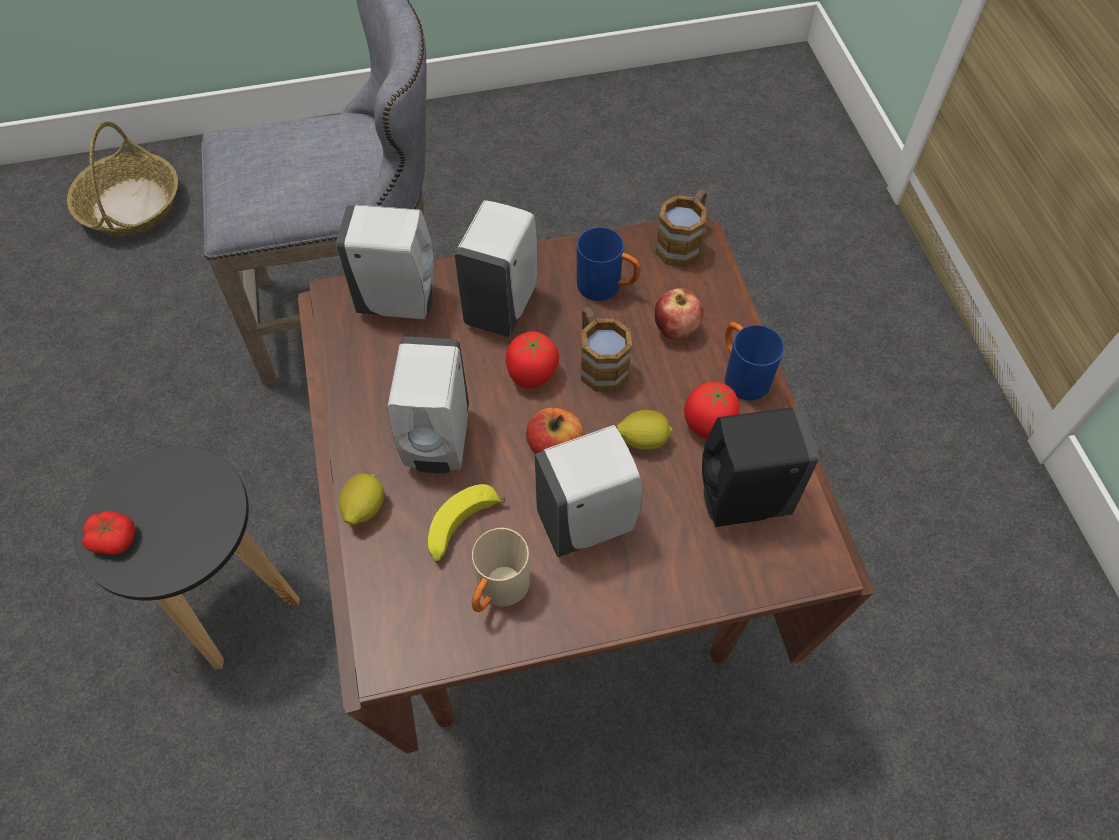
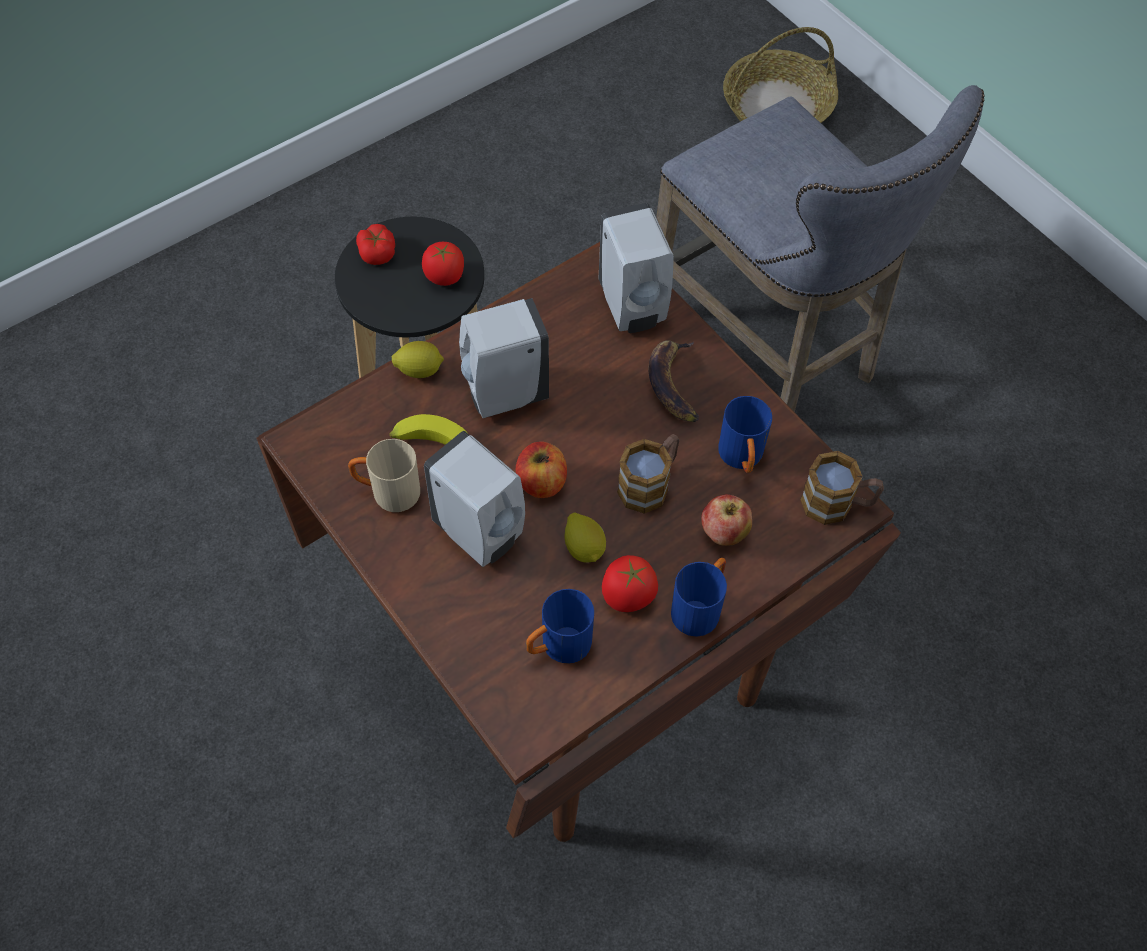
camera: 65 degrees right, 0 degrees up
(502, 304) = (673, 383): white soap dispenser -> banana
(532, 375) = (608, 436): tomato -> tomato (444, 277)
(739, 500) = (558, 647): black soap dispenser -> blue mug

